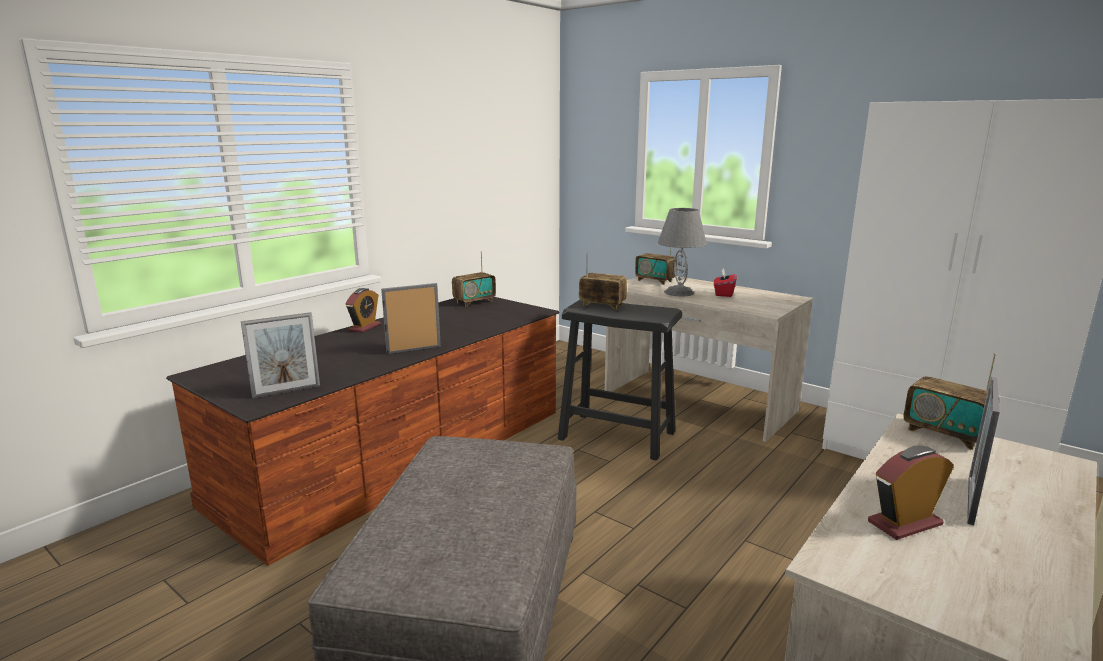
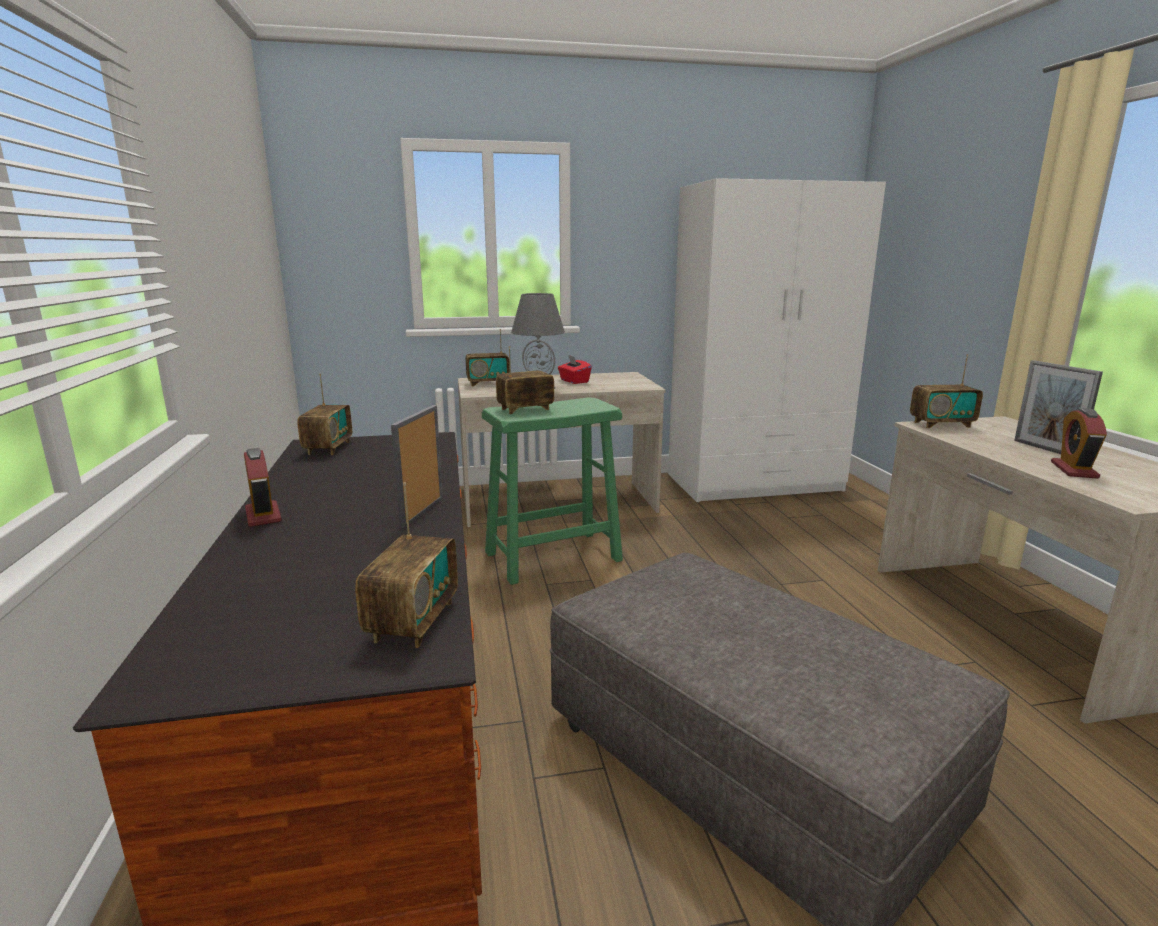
camera: 50 degrees left, 0 degrees up
(286, 391) = (413, 621): picture frame -> radio
(616, 435) = (552, 556): black stool -> green stool

